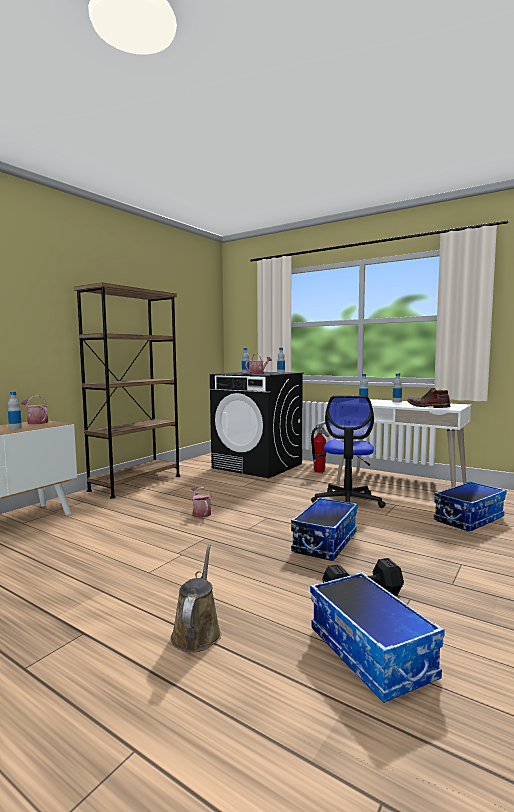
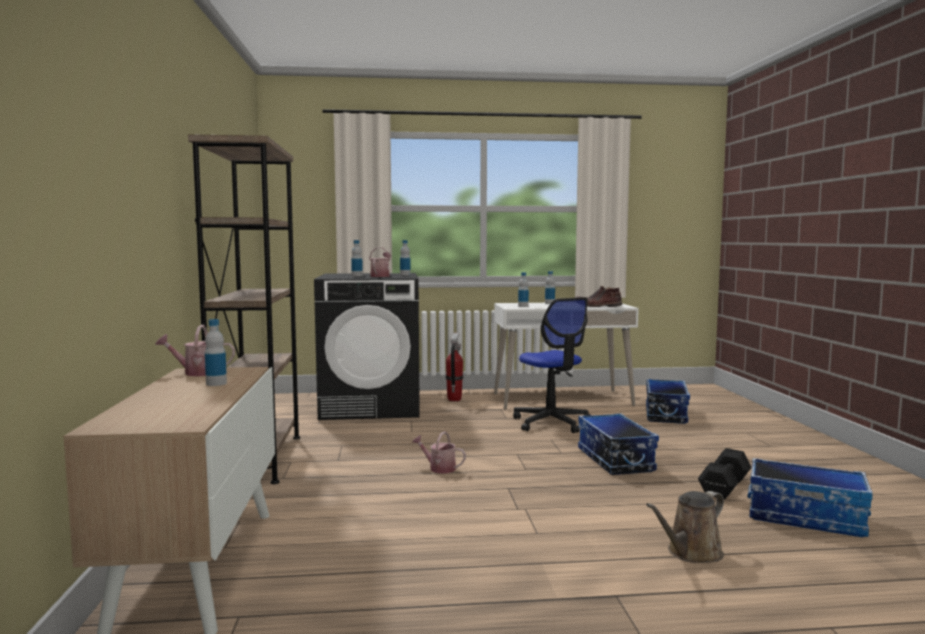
camera: 40 degrees left, 0 degrees up
(197, 632) = (691, 553): brown watering can -> brown watering can turned 90 degrees counterclockwise

